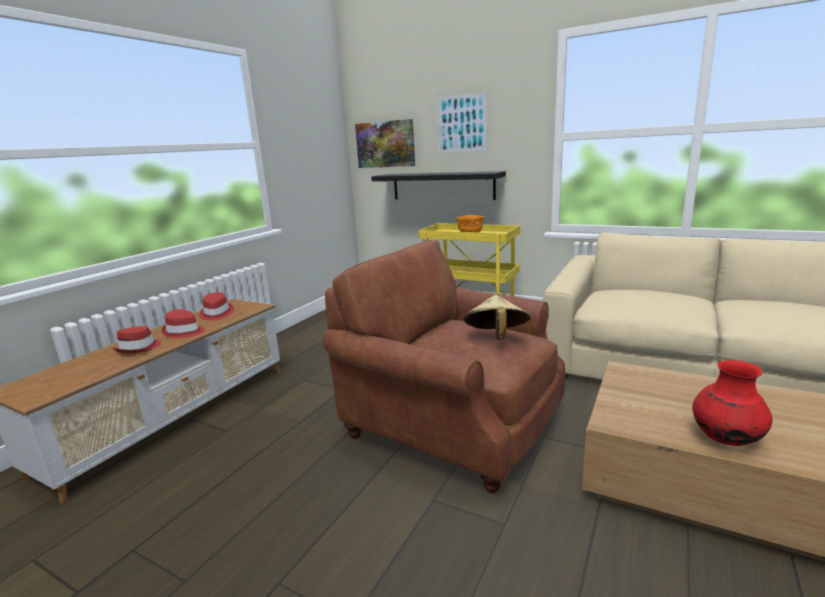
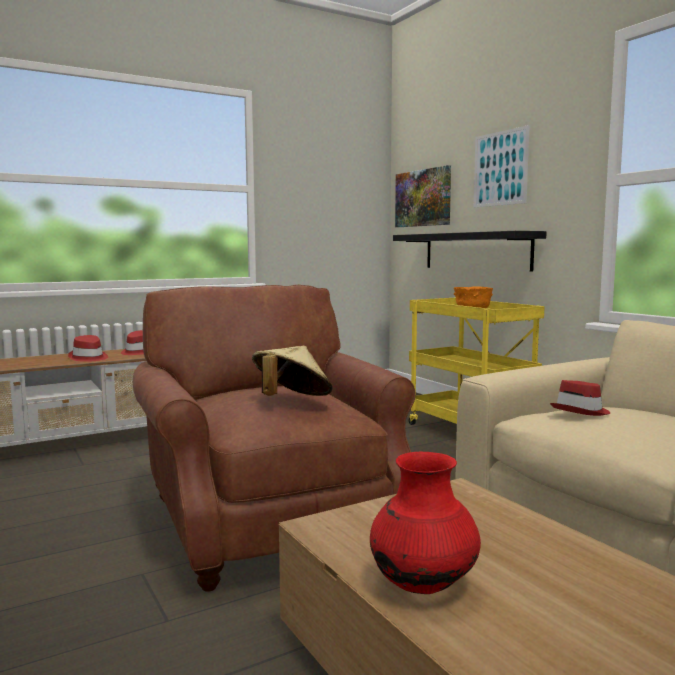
camera: 30 degrees right, 10 degrees down
(139, 348) = (39, 361): red hat -> red hat (581, 411)

